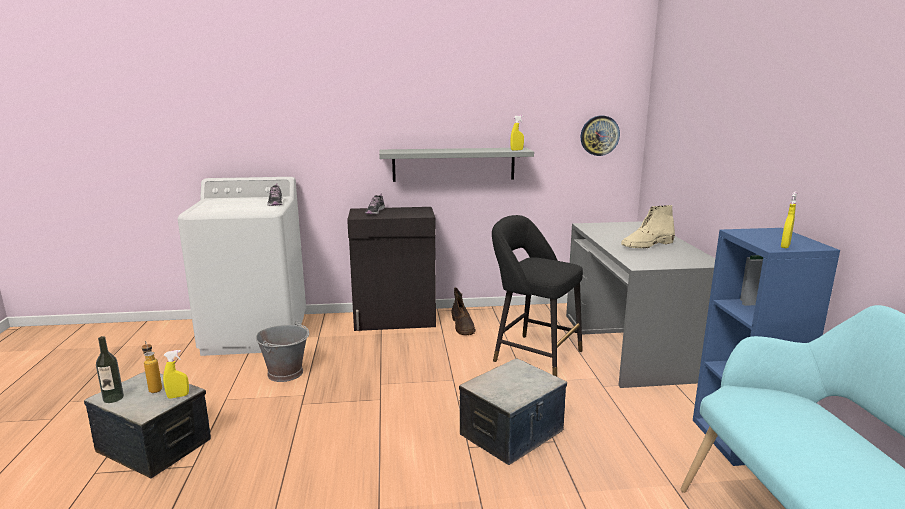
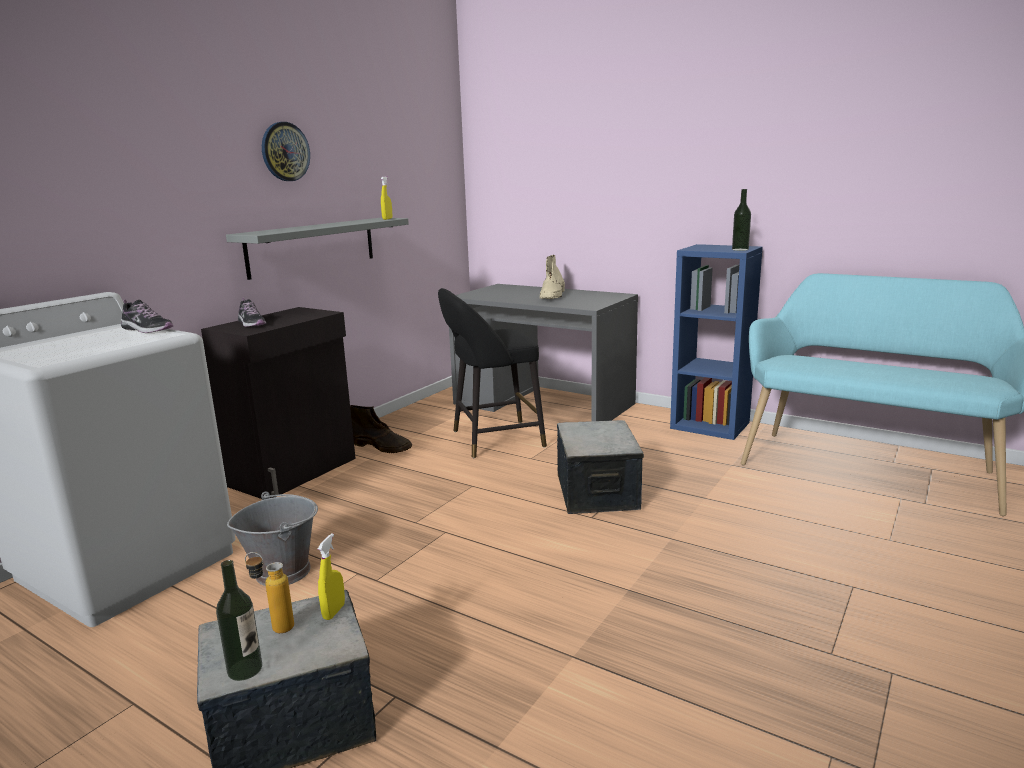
camera: 50 degrees left, 0 degrees up
(599, 135) = (435, 199): wall clock -> wall clock (285, 152)
(785, 246) = (740, 249): yellow spray bottle -> bottle

